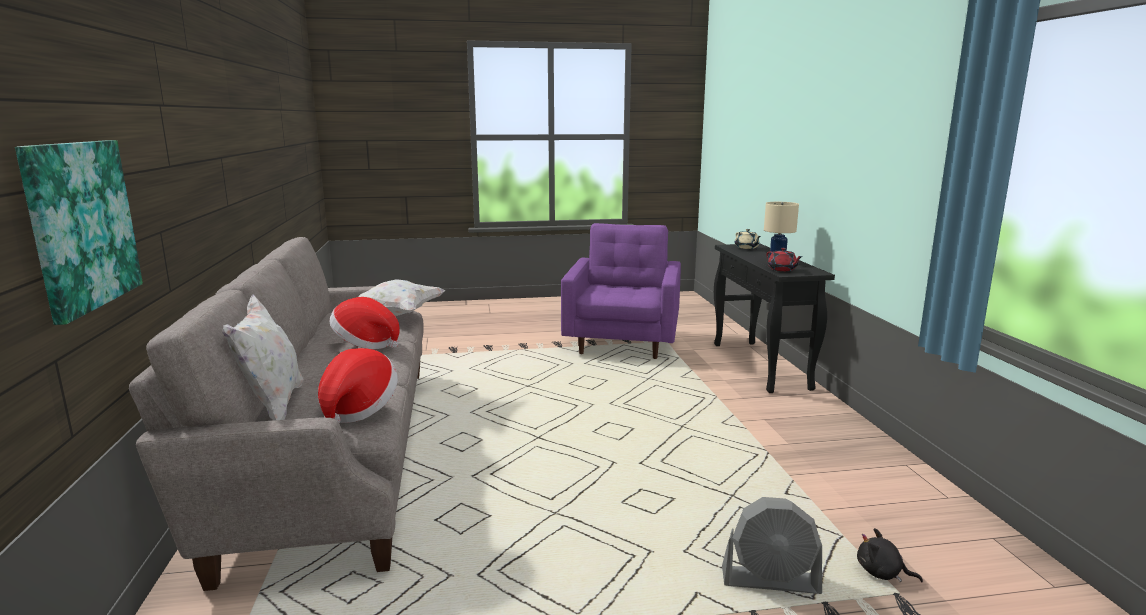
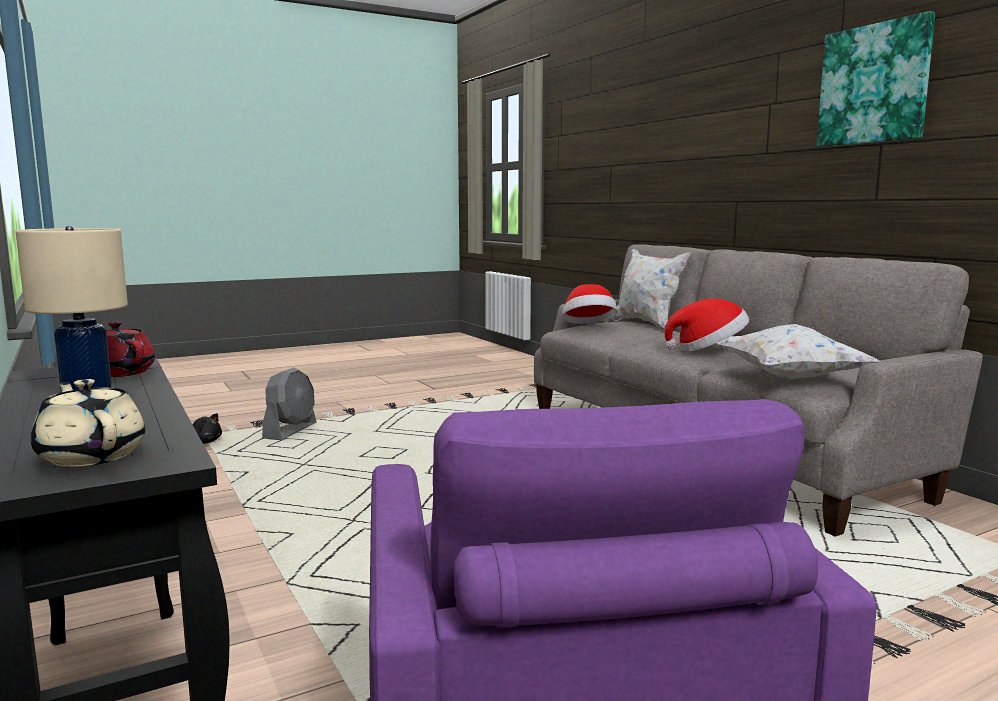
camera: 160 degrees right, 5 degrees down
(81, 225) = (662, 182): picture -> picture (874, 84)
(770, 581) = (290, 431): grey fan -> grey fan turned 120 degrees clockwise

